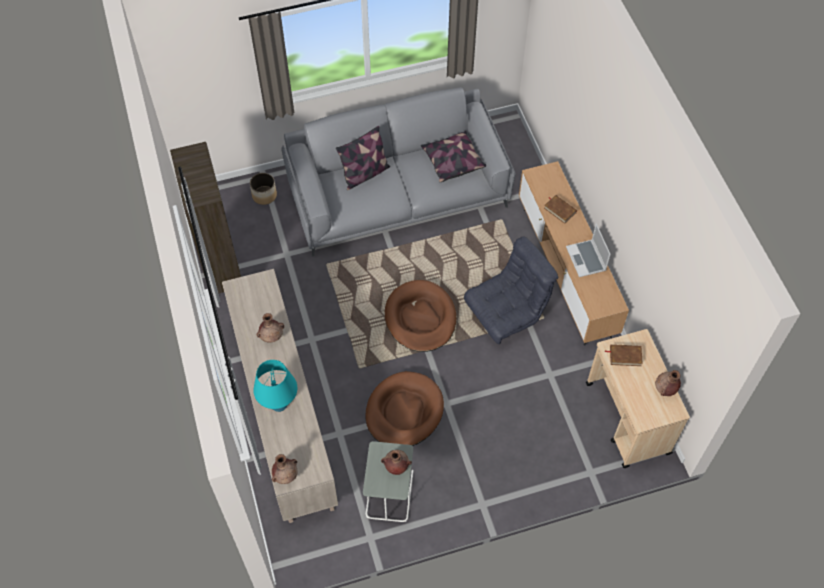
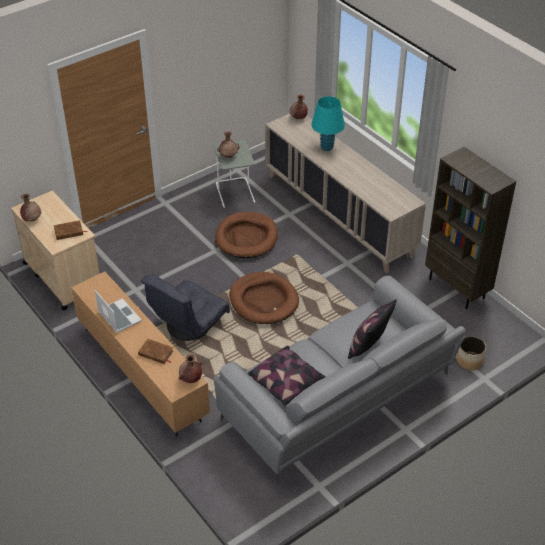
camera: 160 degrees right, 15 degrees down
(272, 336) = (360, 181): brown vase -> brown vase (190, 379)

